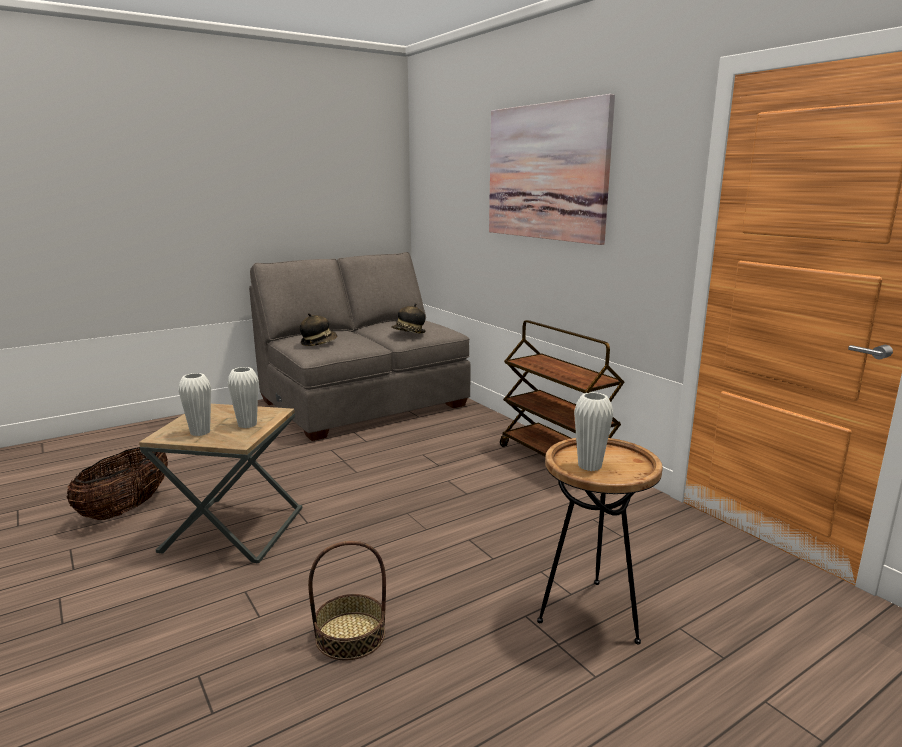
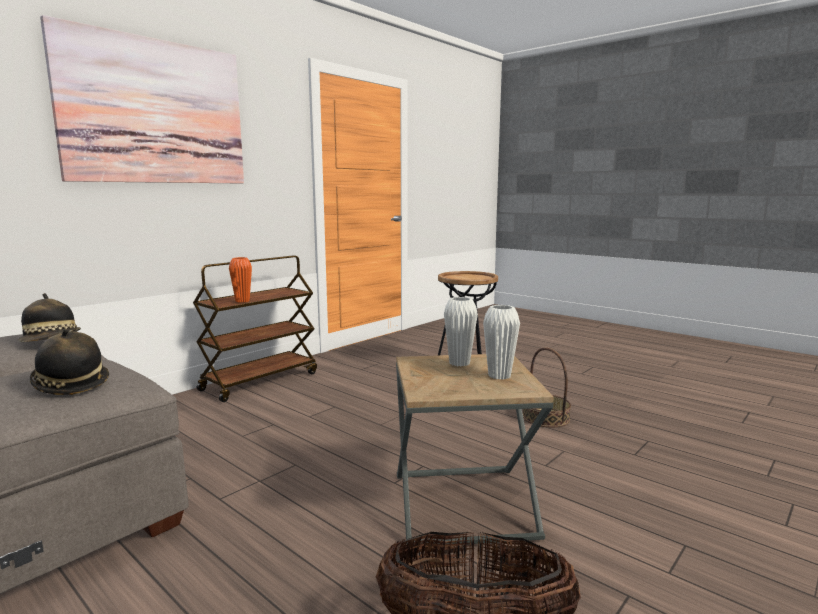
camera: 105 degrees left, 5 degrees down
(534, 365) = (242, 301): none -> orange vase
(589, 466) = (475, 278): white vase -> none

